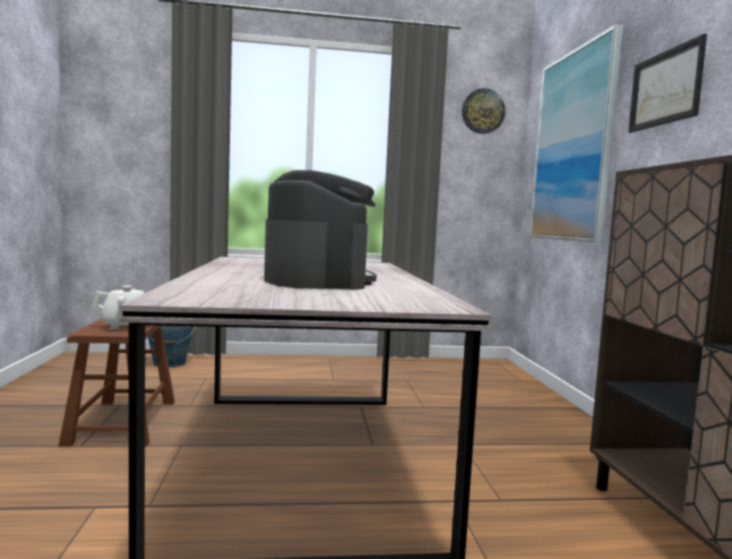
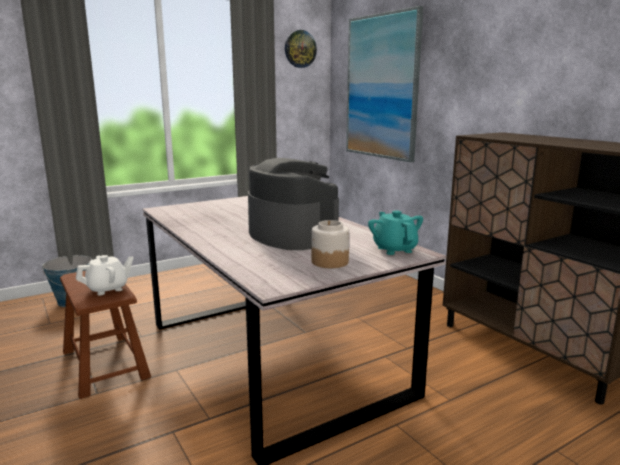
camera: 25 degrees left, 10 degrees up
(299, 297) = (329, 262): none -> jar
(422, 301) = (394, 249): none -> turquoise teapot
(665, 88) = (460, 63): picture -> none

